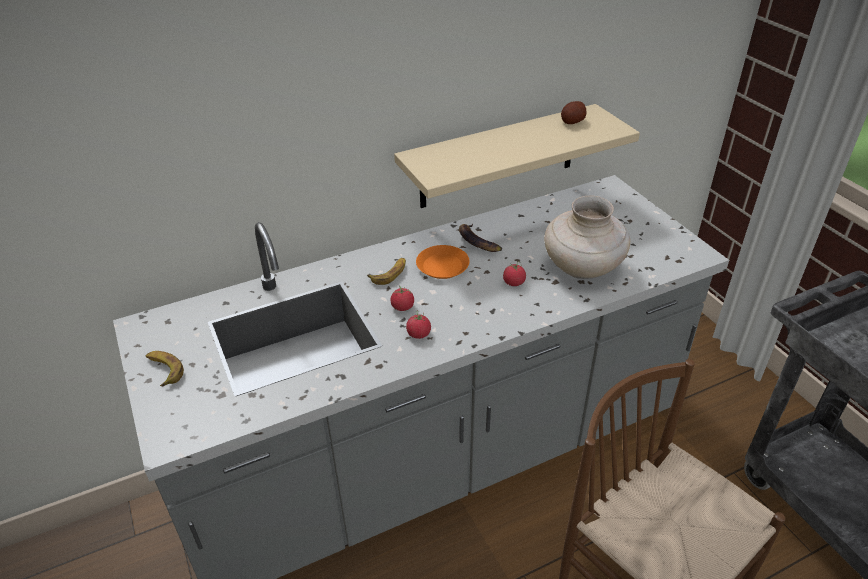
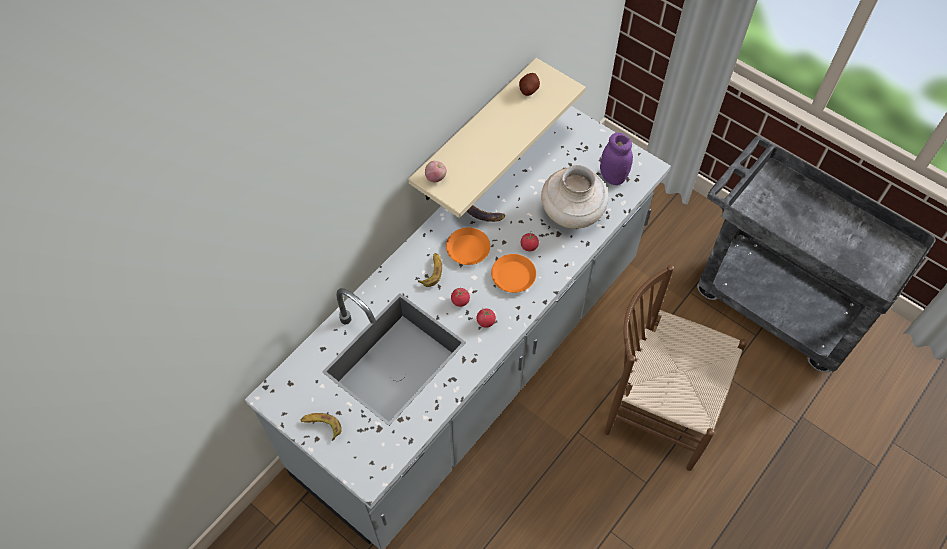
camera: 25 degrees left, 20 degrees up
(423, 158) = (436, 177): none -> apple
(478, 303) = (513, 275): none -> orange plate
(649, 251) = (613, 177): none -> purple jar

